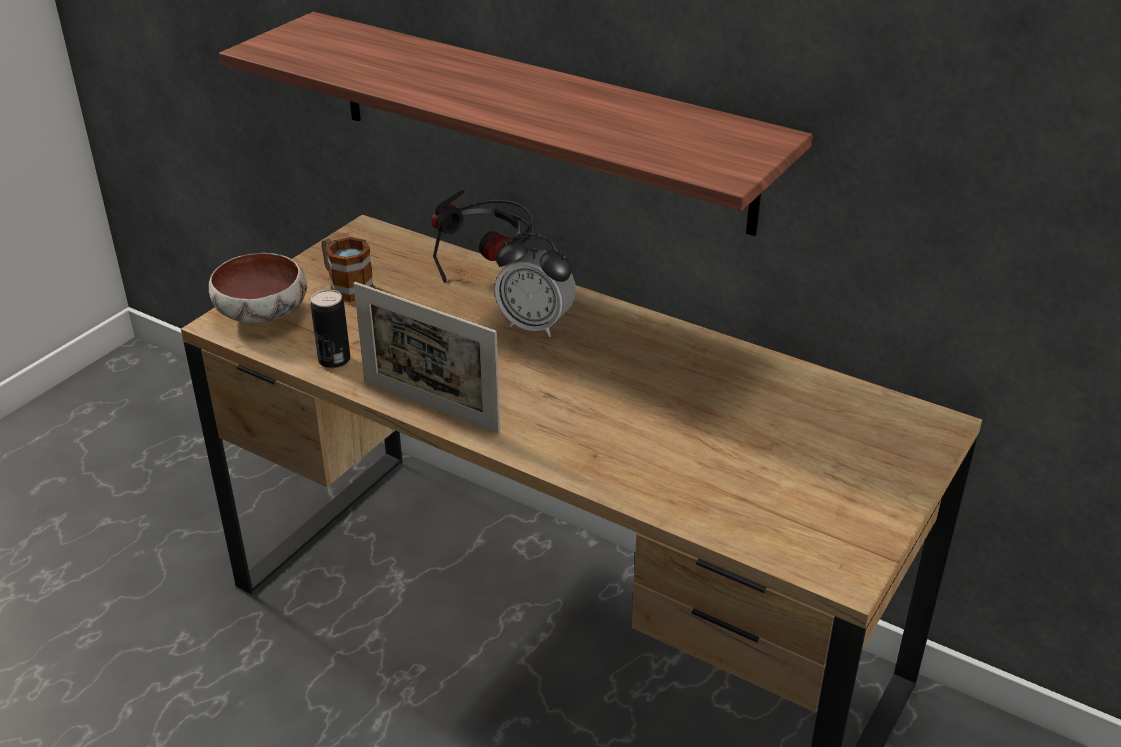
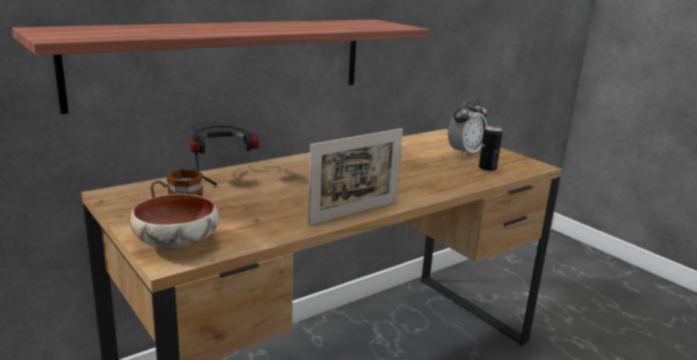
camera: 70 degrees left, 15 degrees down
(334, 360) = (272, 230): can -> can (487, 168)
(535, 325) = (295, 175): alarm clock -> alarm clock (465, 153)

